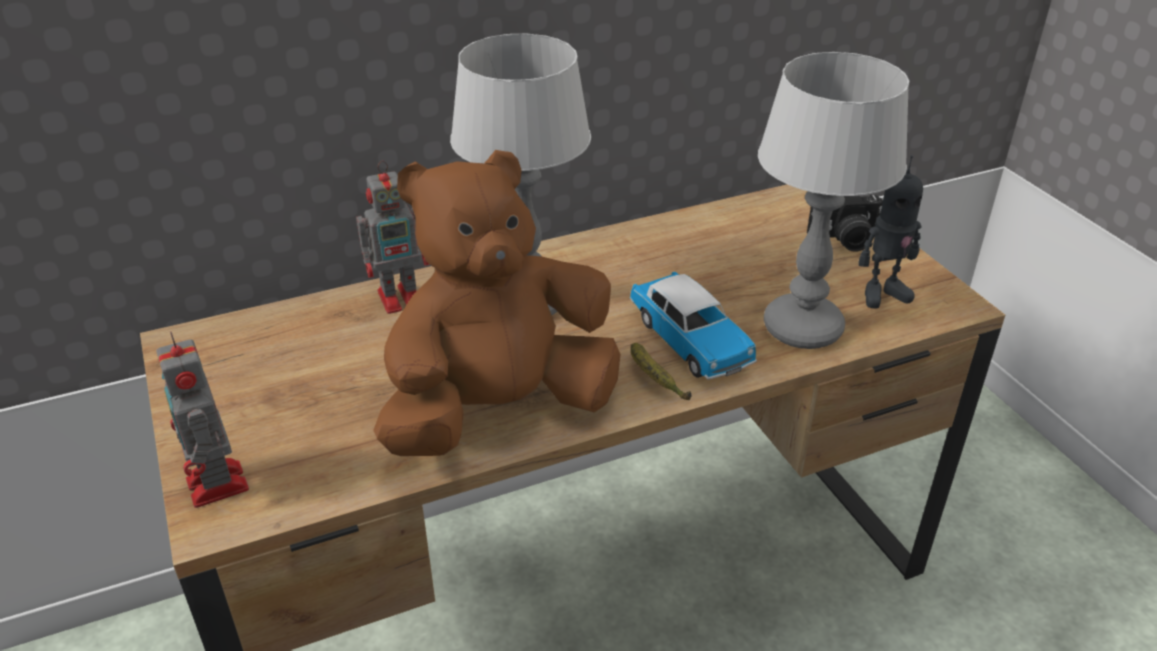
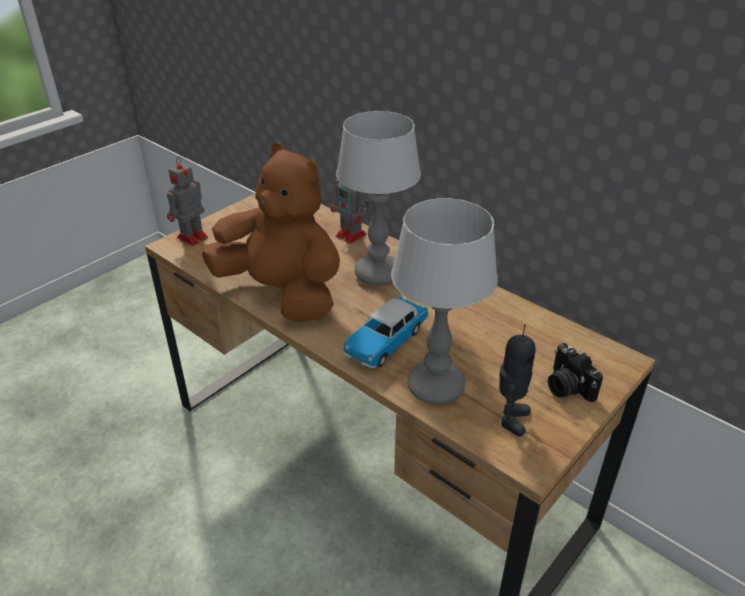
camera: 65 degrees right, 0 degrees up
(654, 379) = (340, 337): banana -> none
(882, 293) = (510, 419): toy robot -> toy robot turned 120 degrees counterclockwise

